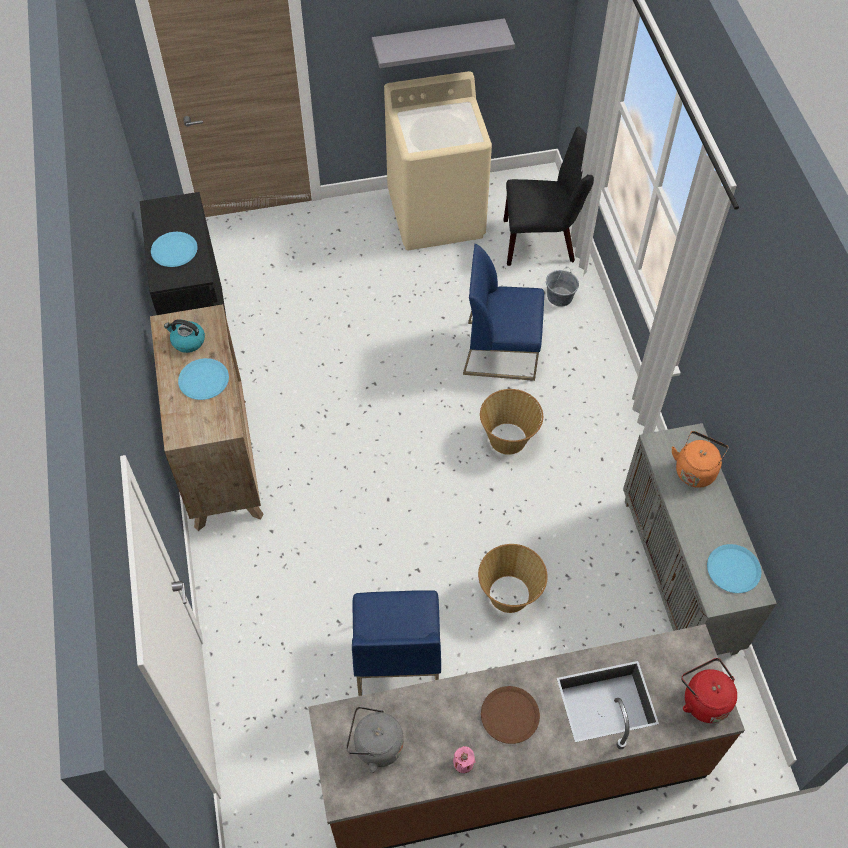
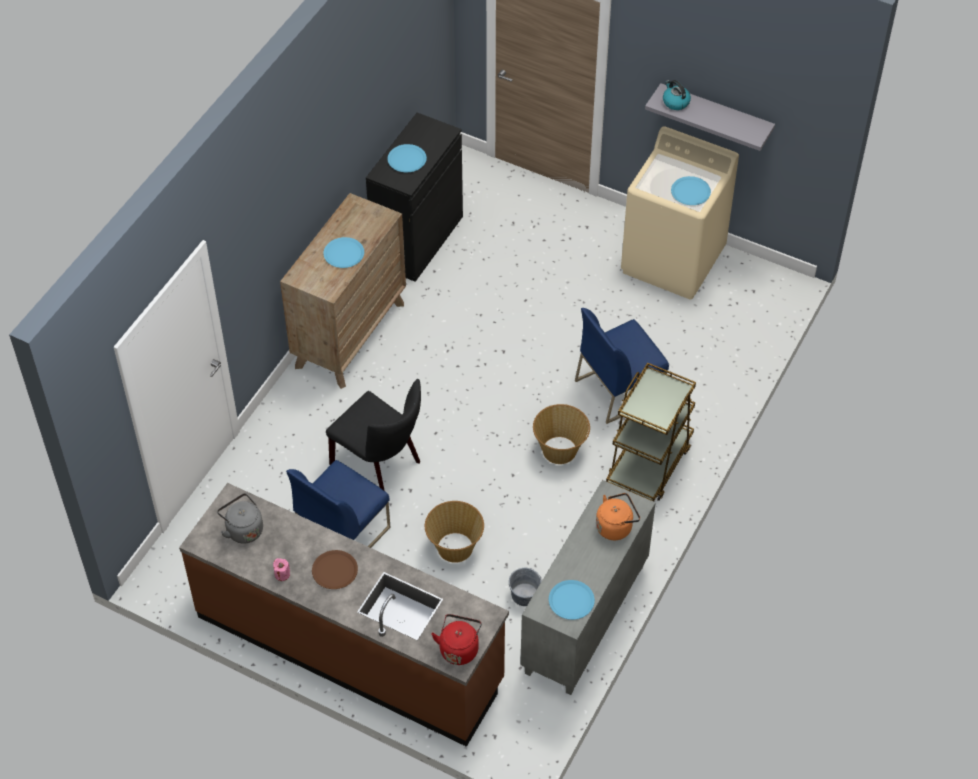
camera: 40 degrees right, 5 degrees down
(187, 341) = (357, 223): kettle -> kettle (675, 102)
(458, 129) = (690, 191): none -> blue plate
(501, 350) = (619, 388): blue chair -> blue chair turned 75 degrees counterclockwise
(544, 241) = (737, 331): black chair -> black chair (380, 464)
(559, 297) = (704, 379): grey bucket -> grey bucket (524, 595)
(589, 398) = (649, 464): none -> brown cart

